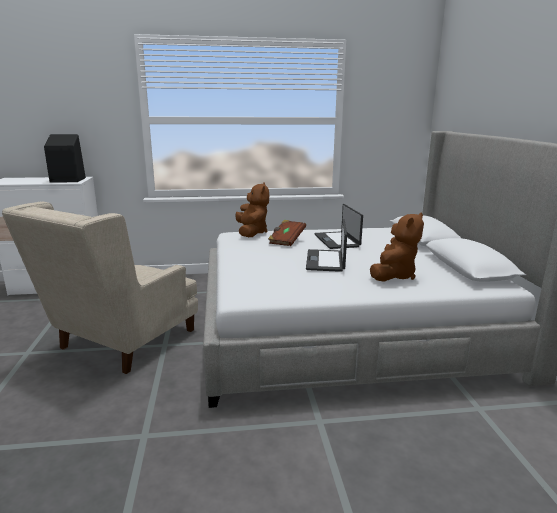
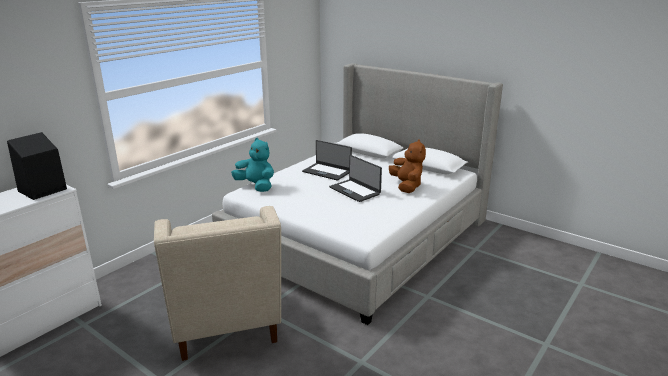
camera: 45 degrees left, 5 degrees up
(252, 233) = (256, 186): brown plush toy -> turquoise plush toy
(286, 240) = (298, 184): brown book -> none

